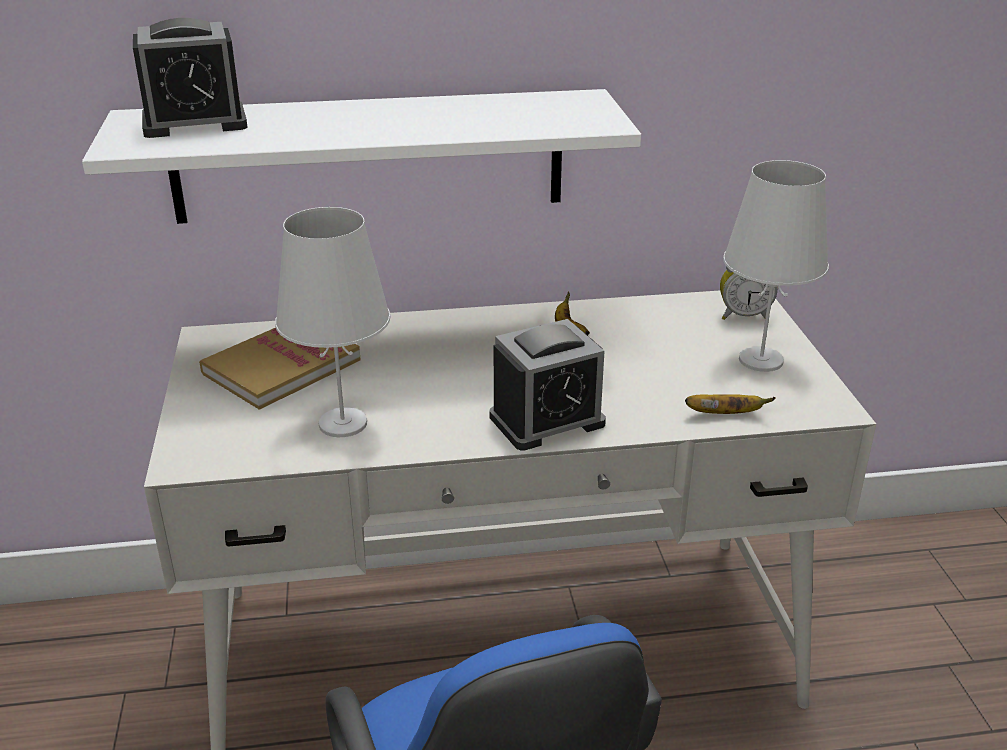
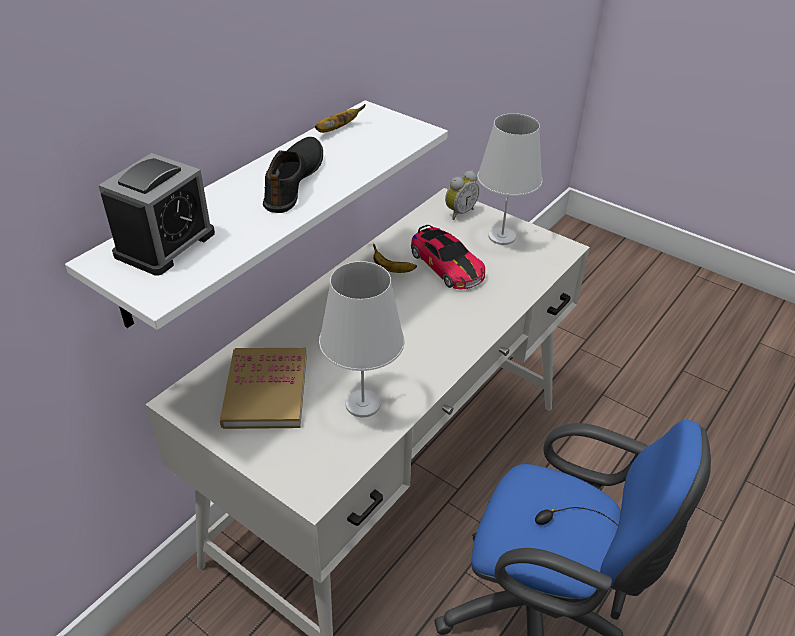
camera: 45 degrees left, 10 degrees up
(389, 120) = (294, 181): none -> black shoe
(547, 420) = (460, 333): alarm clock -> none
(640, 355) = (446, 265): none -> toy car
(725, 414) = (529, 279): banana -> banana (337, 129)

